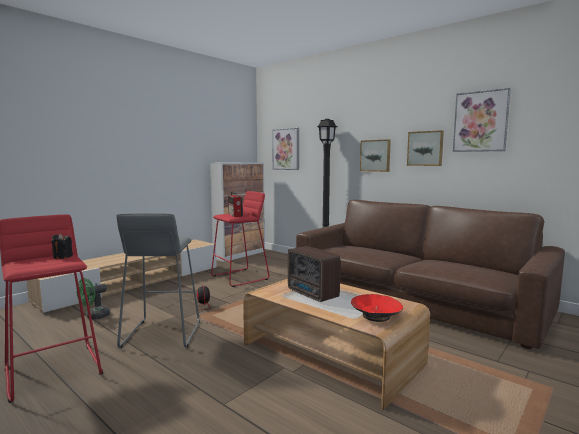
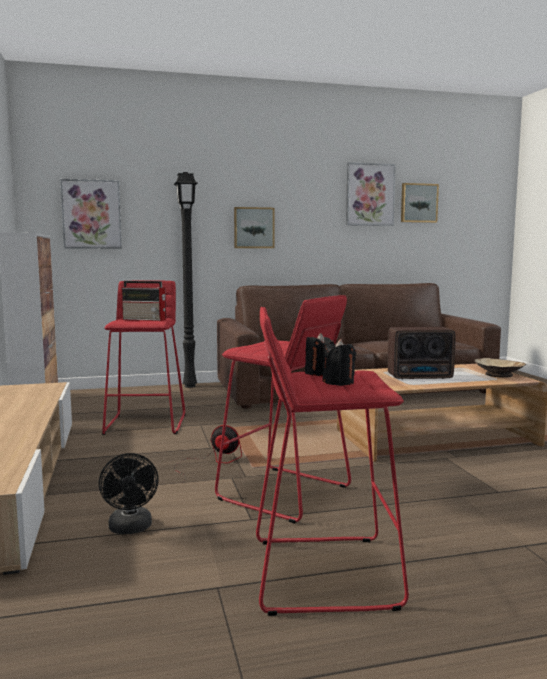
camera: 55 degrees left, 0 degrees up
(32, 262) = (338, 383): none -> black candle
(94, 317) = (131, 529): green fan -> black fan
(161, 334) = (283, 493): grey stool -> red stool
(376, 316) = (499, 374): red bowl -> beige bowl
(425, 148) = (315, 220): picture -> picture (418, 203)

